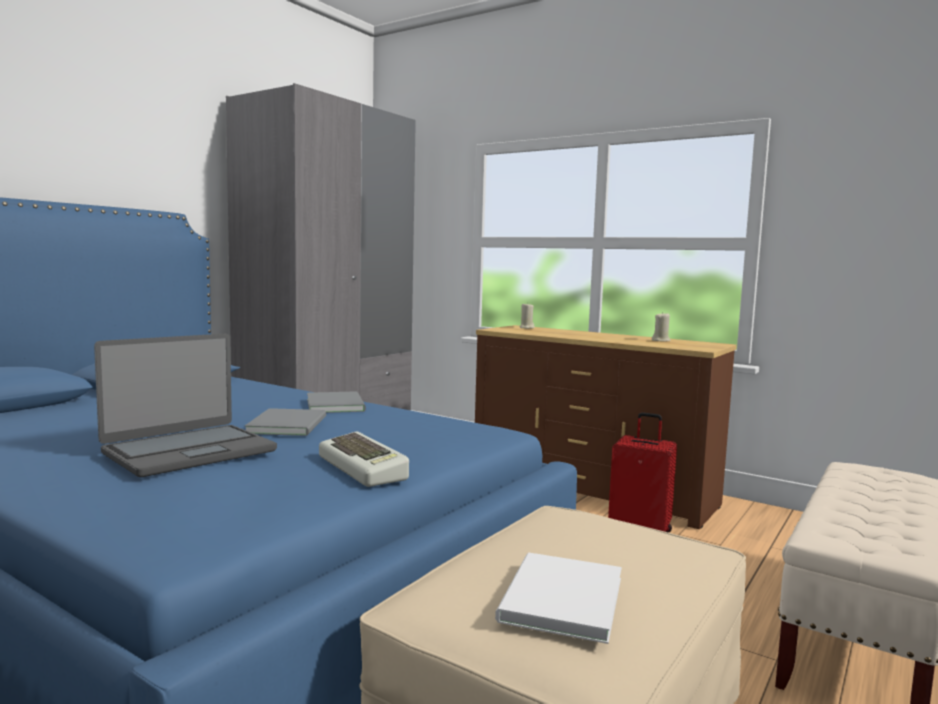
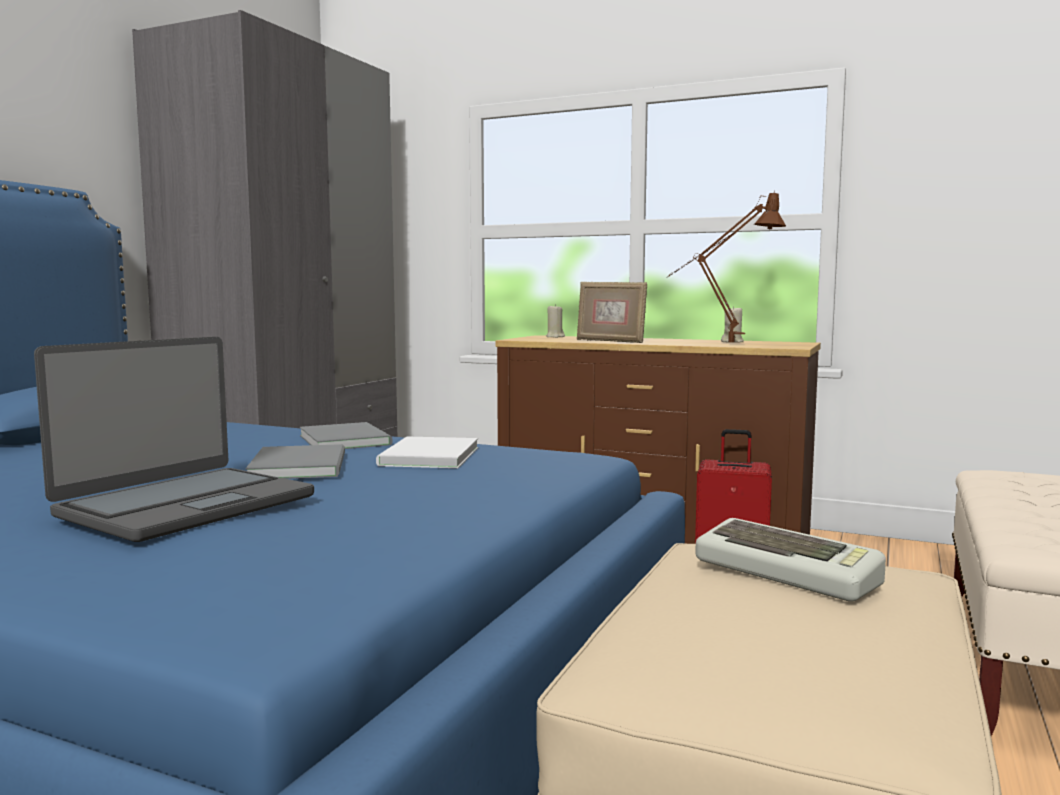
camera: 10 degrees left, 0 degrees up
(365, 468) = (451, 508): keyboard -> keyboard (789, 572)
(558, 600) = (802, 650): white book -> white book (426, 457)
(563, 335) = (610, 341): none -> picture frame
(648, 343) = (723, 344): none -> brown table lamp

